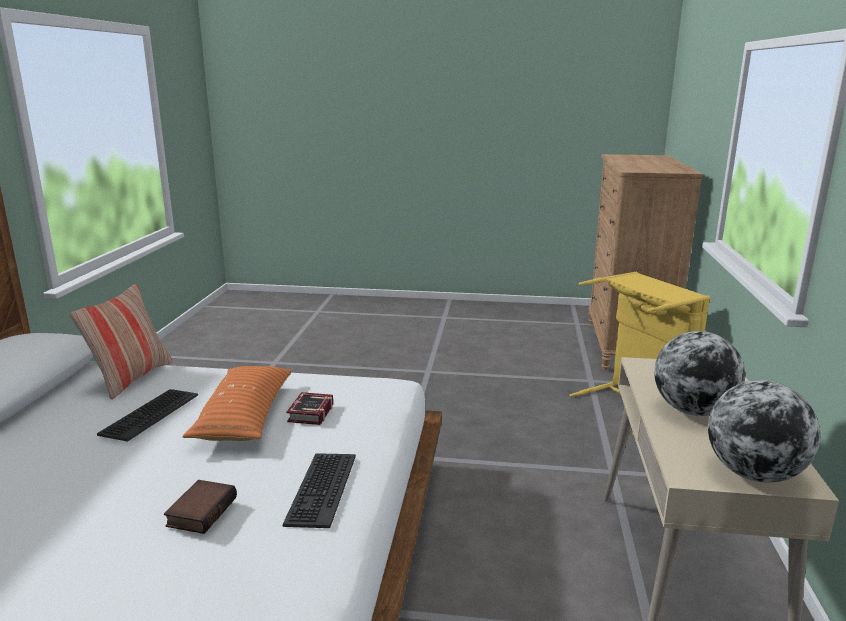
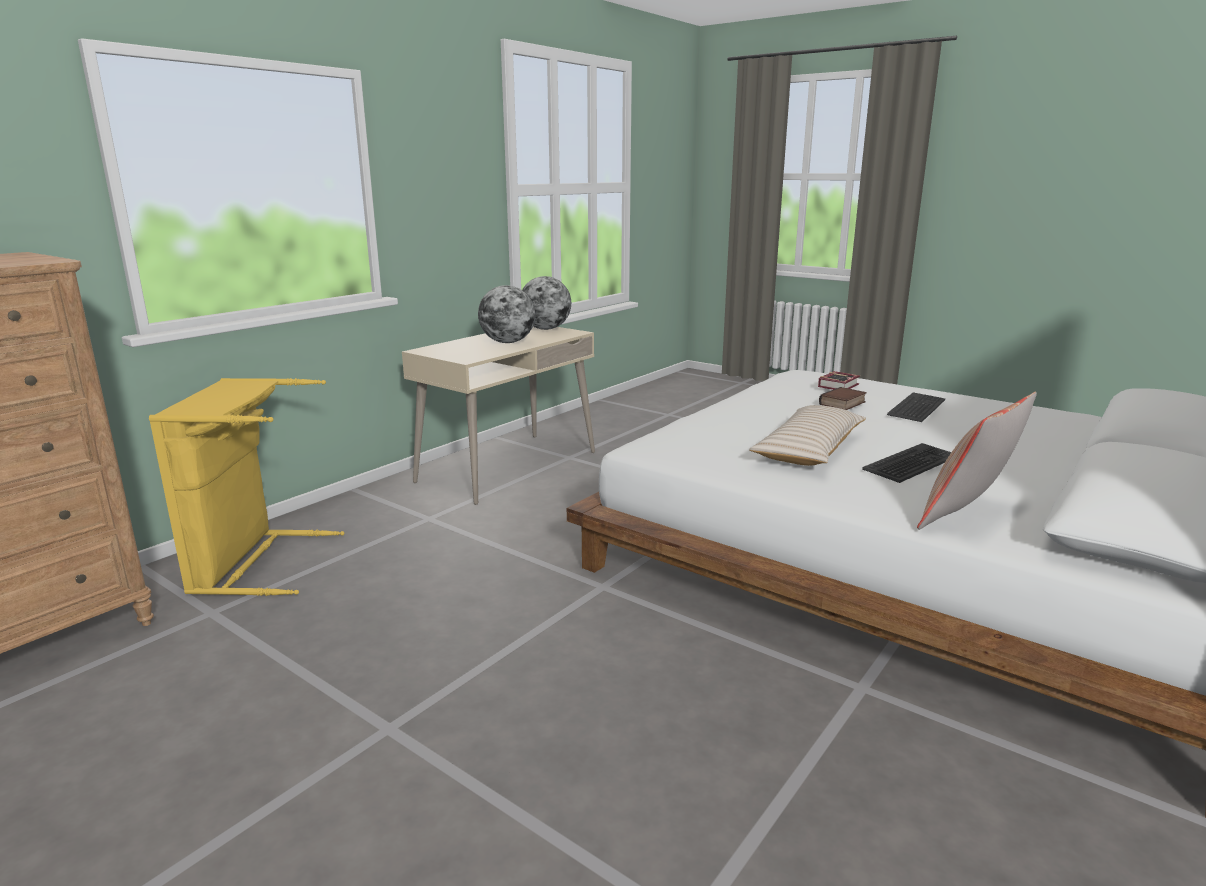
camera: 150 degrees left, 0 degrees up
(244, 416) = (809, 450): orange pillow -> beige pillow
(309, 414) = (745, 439): book -> book (840, 385)
(321, 489) = (758, 402): keyboard -> keyboard (917, 408)

